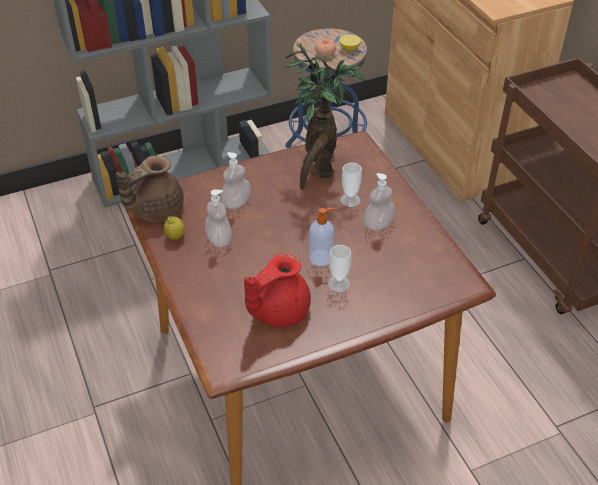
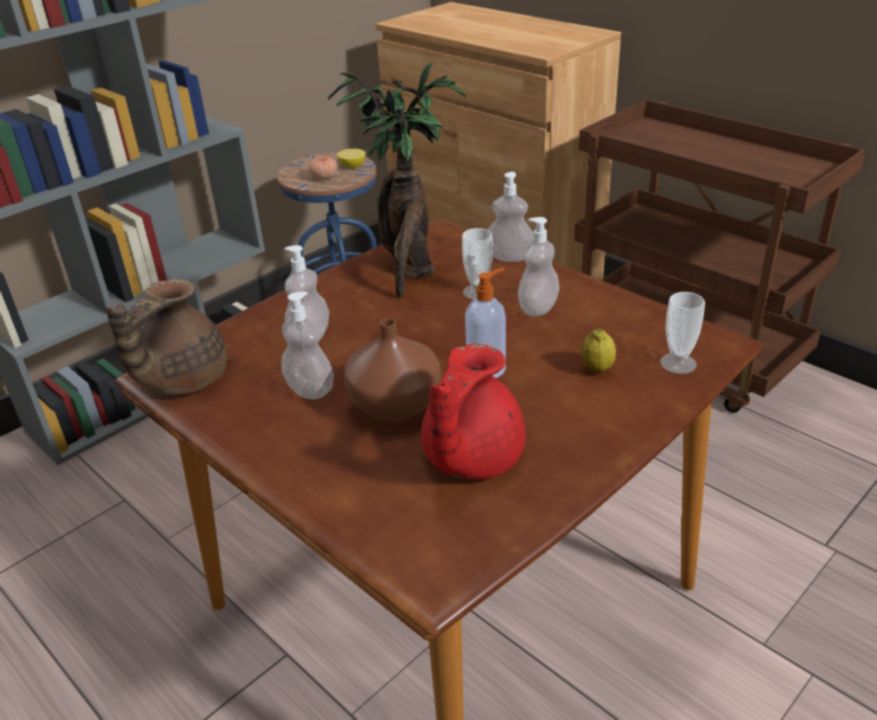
camera: 20 degrees left, 10 degrees down
(175, 237) = (234, 406): lemon -> lemon (597, 369)
(257, 265) = (394, 406): none -> brown vase
(339, 284) = (537, 393): cup -> cup (678, 363)
(386, 178) = (509, 257): none -> soap dispenser

